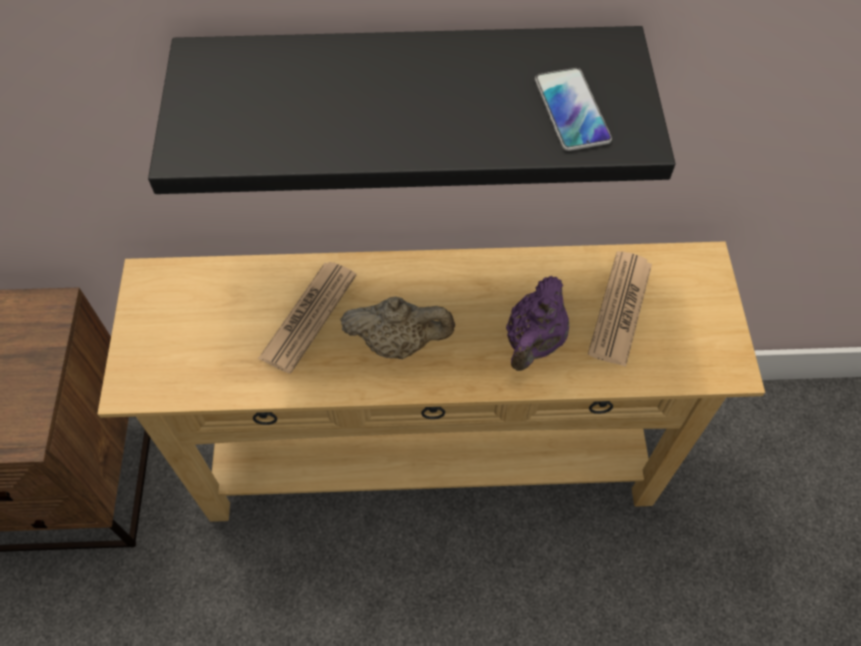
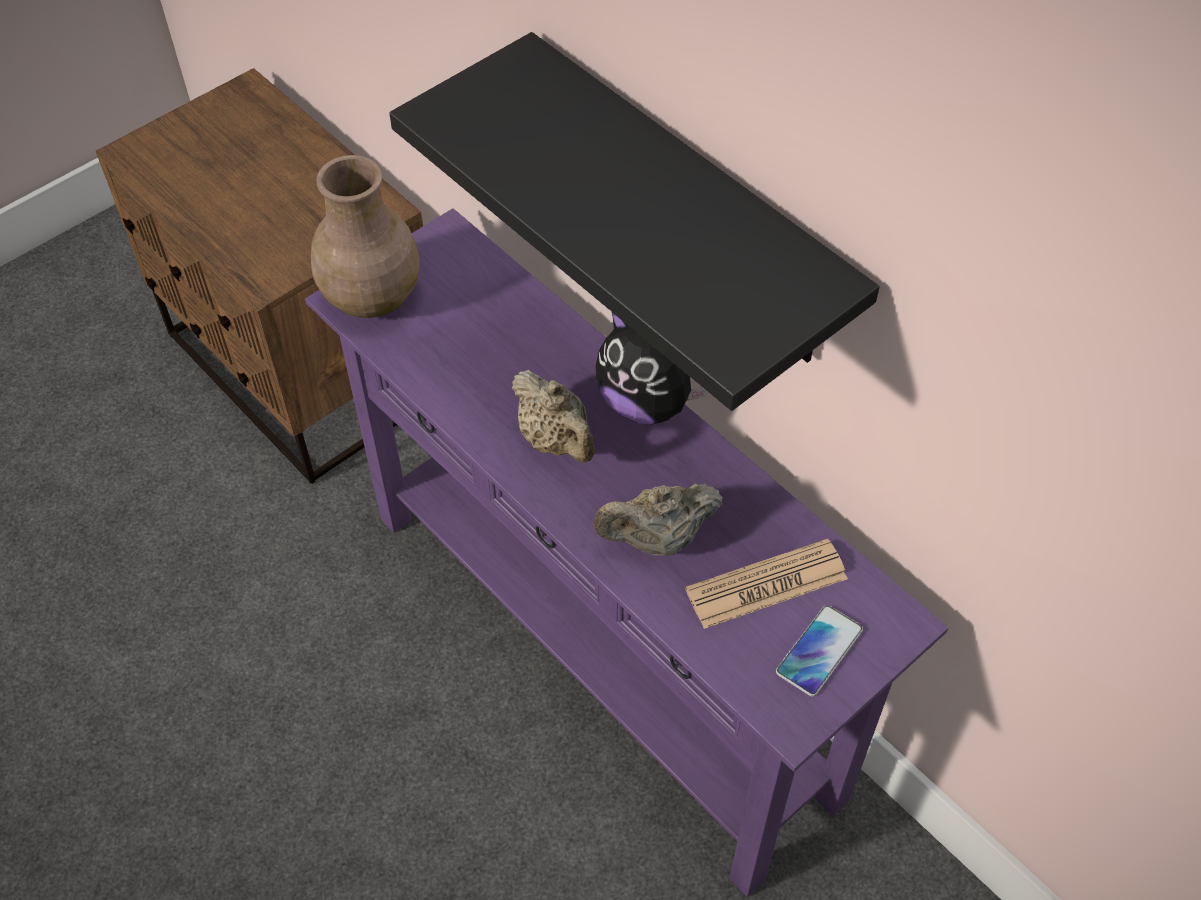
camera: 50 degrees right, 5 degrees down
(150, 369) = (371, 299): none -> brown vase
(308, 316) = (519, 361): newspaper -> none
(419, 269) = (646, 403): none -> plush toy
(430, 459) = (602, 649): beige console table -> purple console table
(534, 342) = (657, 539): purple teapot -> beige teapot
(571, 110) = (717, 296): phone -> phone (819, 651)

